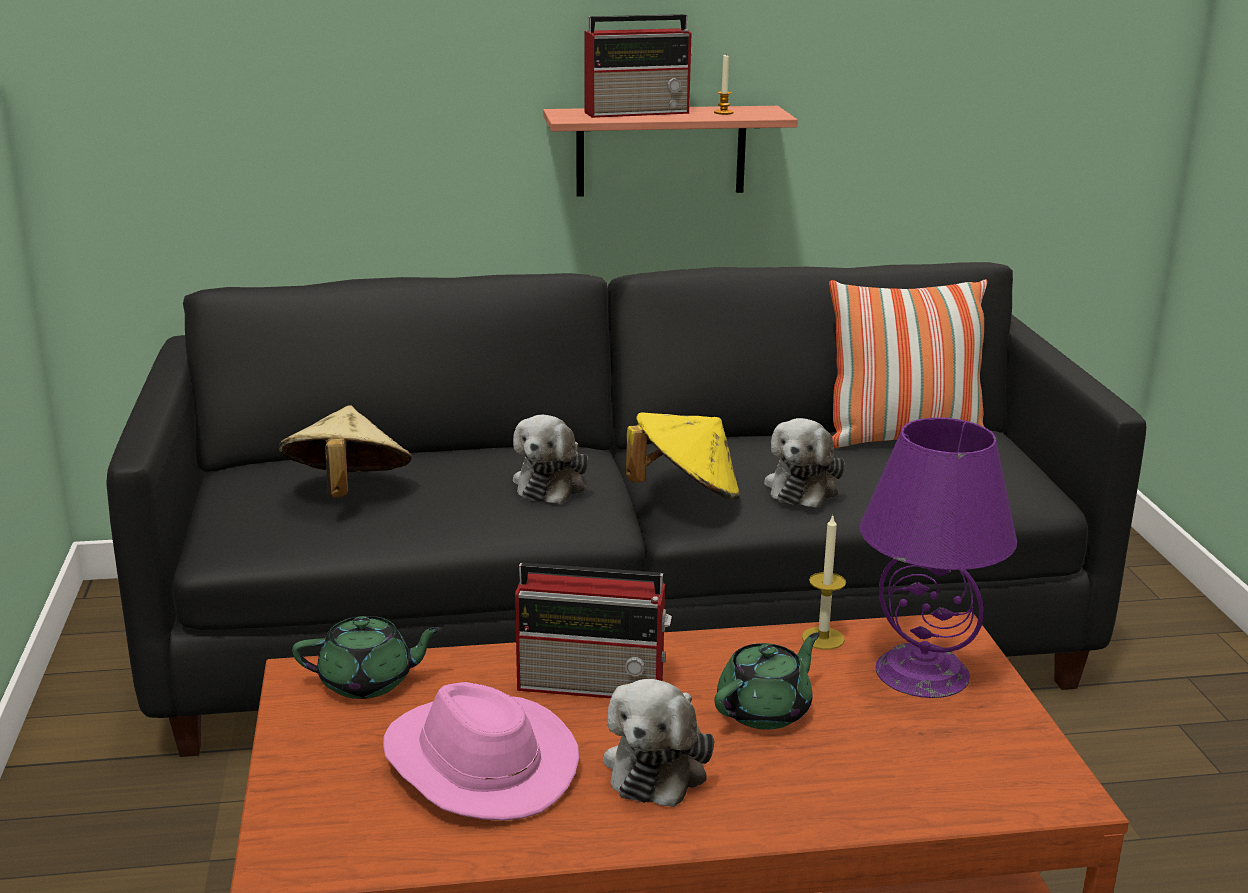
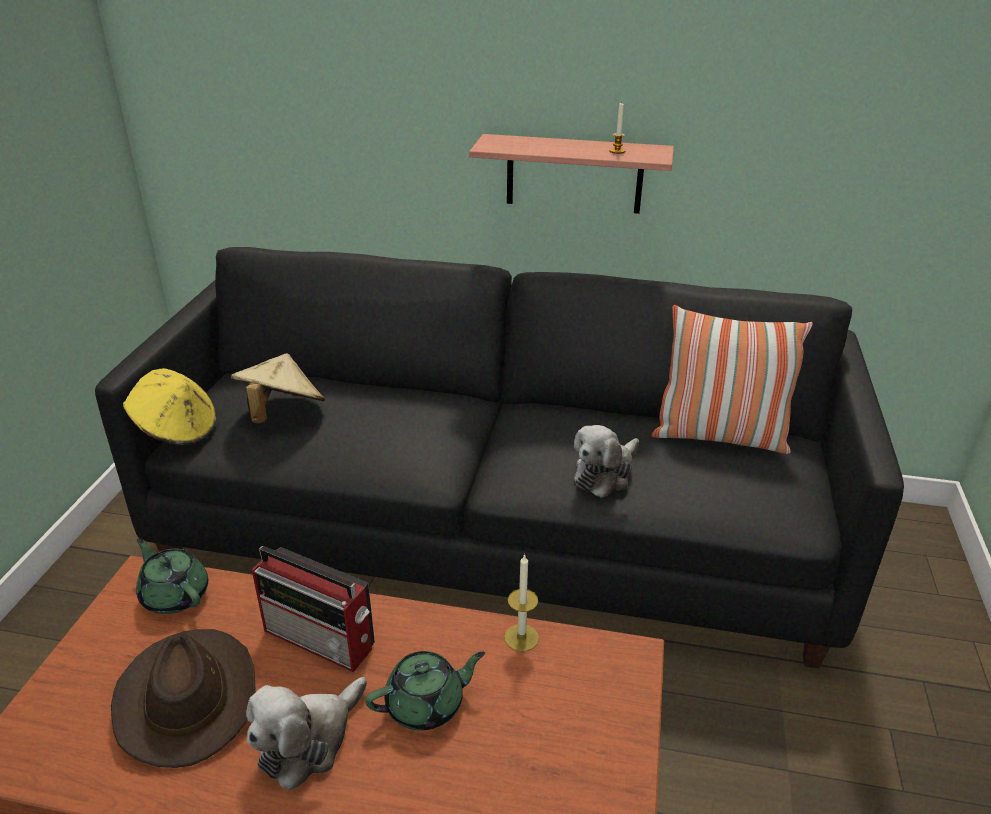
camera: 20 degrees right, 10 degrees up
(368, 682) = (175, 595): green teapot -> green teapot turned 150 degrees counterclockwise
(476, 763) = (187, 698): pink hat -> brown hat
(552, 484) = (420, 434): plush toy -> none
(638, 112) = (549, 144): radio -> none
(686, 494) = (511, 462): yellow hat -> yellow hat (175, 430)
(923, 671) = (579, 698): purple table lamp -> none

